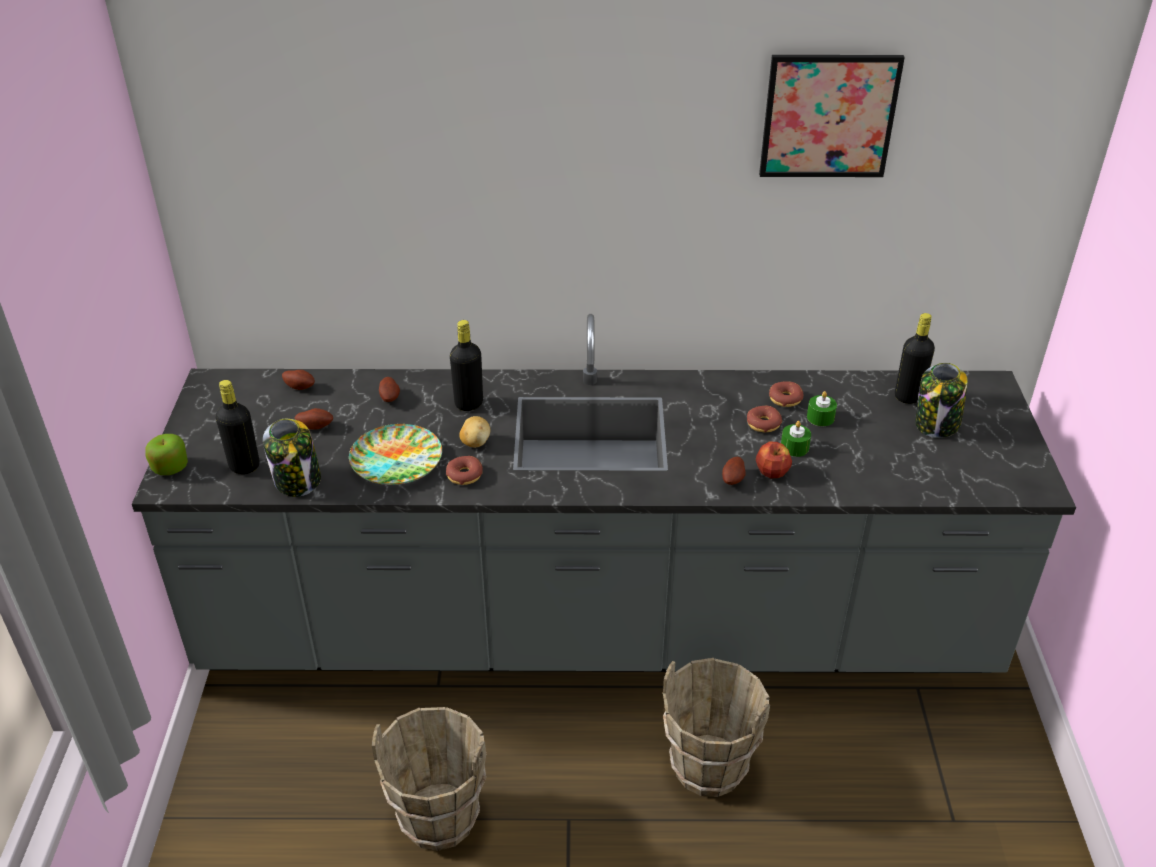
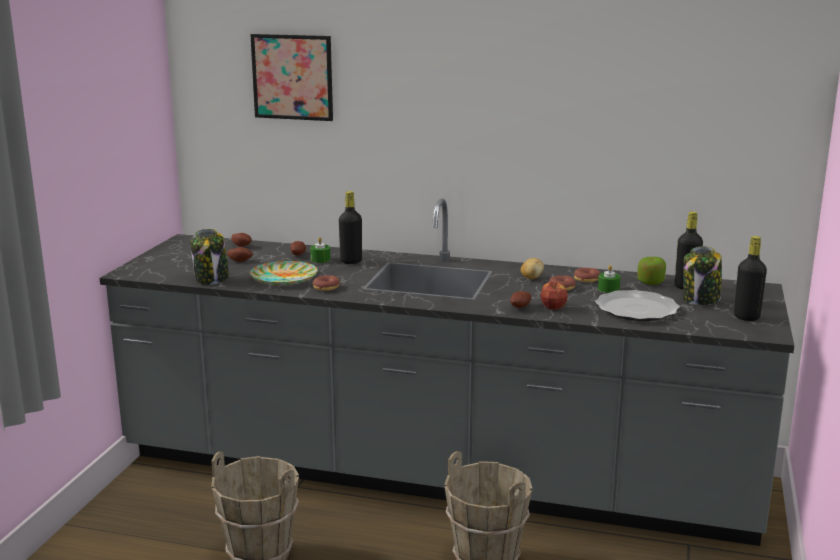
camera: 15 degrees right, 20 degrees down
(170, 467) = (134, 267): apple -> apple (650, 282)
(244, 466) = (182, 271): black bottle -> black bottle (746, 317)
(475, 442) = (343, 276): potato -> potato (531, 278)
(794, 447) = (578, 299): green candle -> green candle (320, 259)
(828, 116) = (617, 58): picture -> picture (292, 77)
(871, 459) = (636, 309): none -> plate

